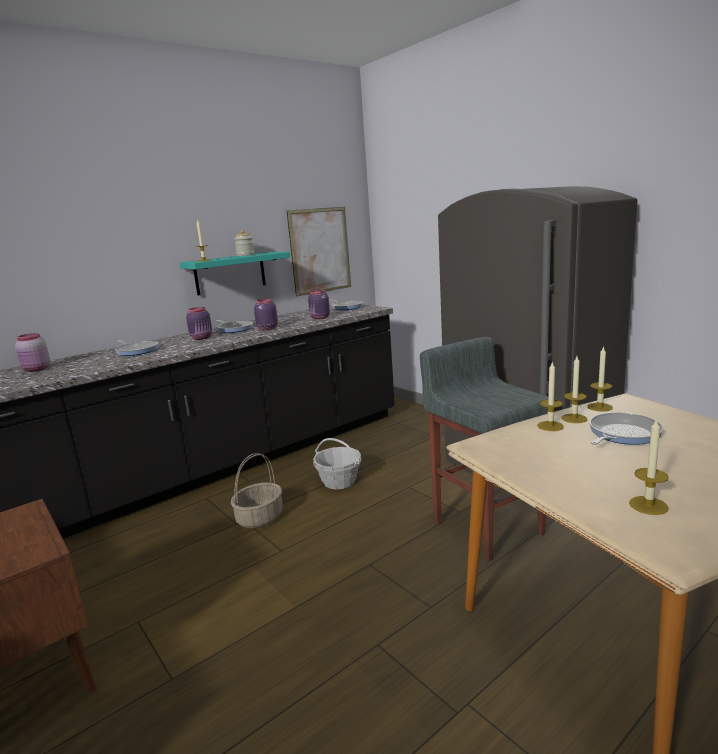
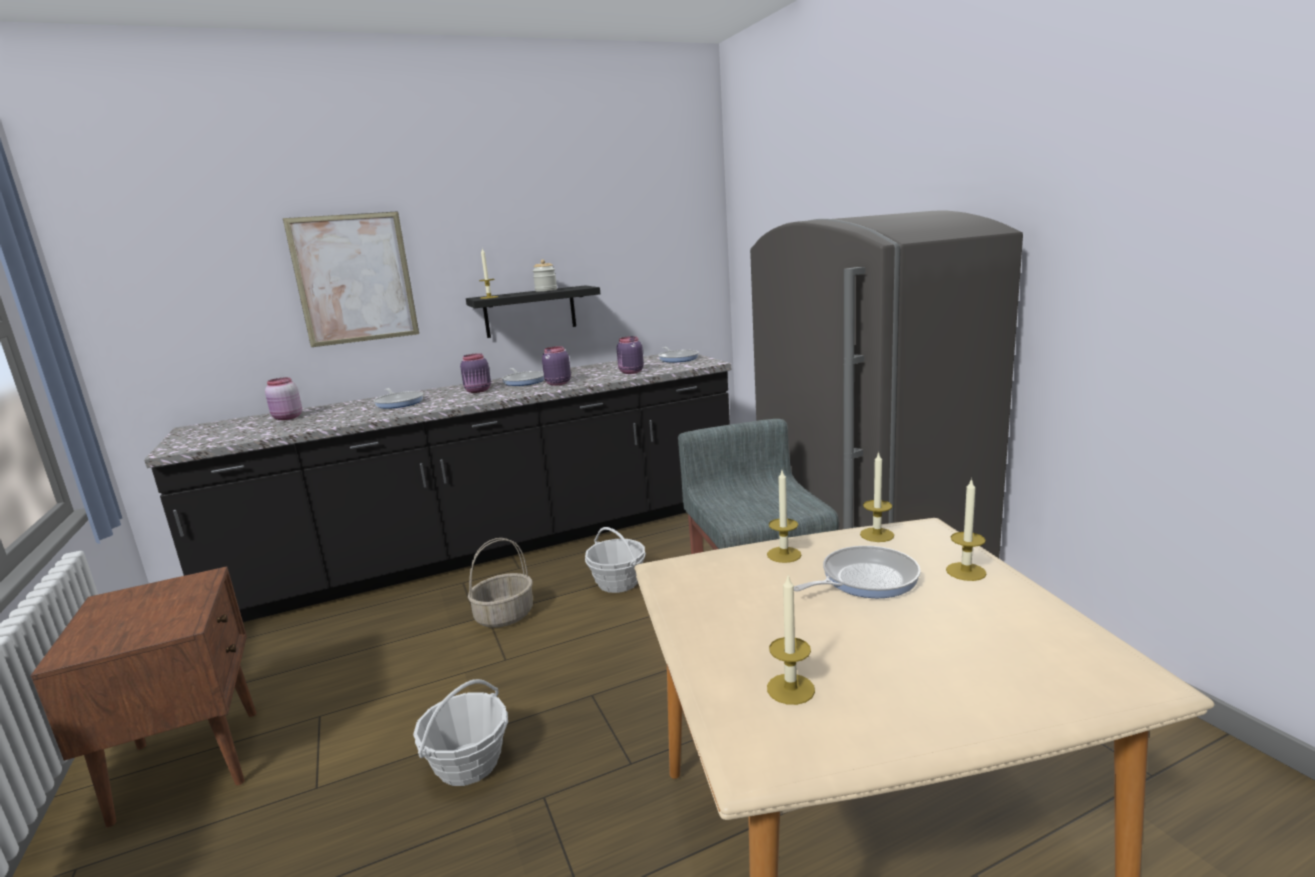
camera: 15 degrees right, 0 degrees up
(230, 273) = (530, 311): turquoise shelf -> black shelf
(299, 632) = (468, 763): none -> basket
(320, 250) = (653, 284): picture -> picture (354, 279)
(574, 418) = (825, 547): candle -> candle (966, 571)

